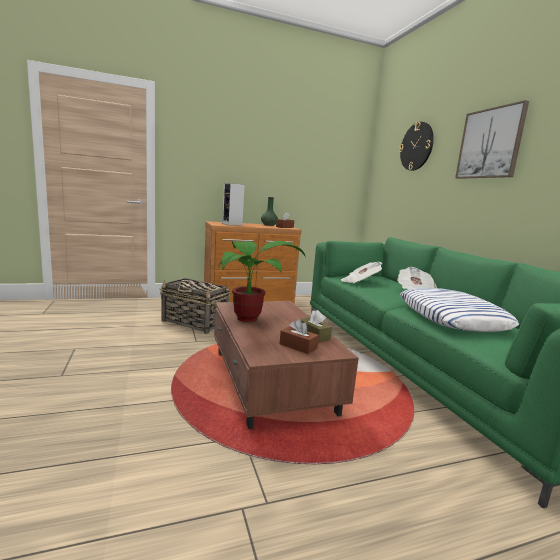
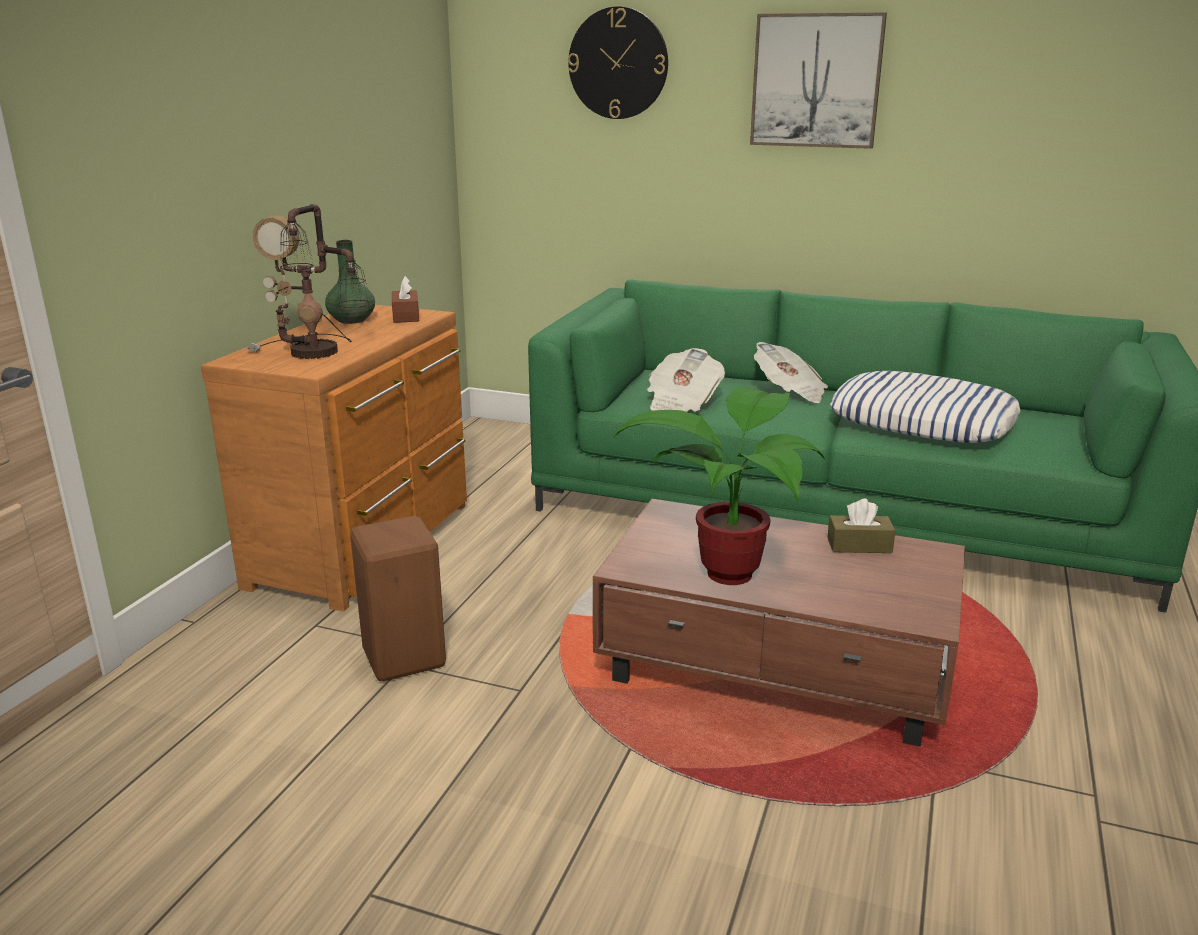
camera: 50 degrees left, 10 degrees up
(195, 322) = (405, 657): basket -> brown stool
(232, 224) = (316, 353): speaker -> table lamp
(298, 346) = (898, 574): brown tissue box -> none

